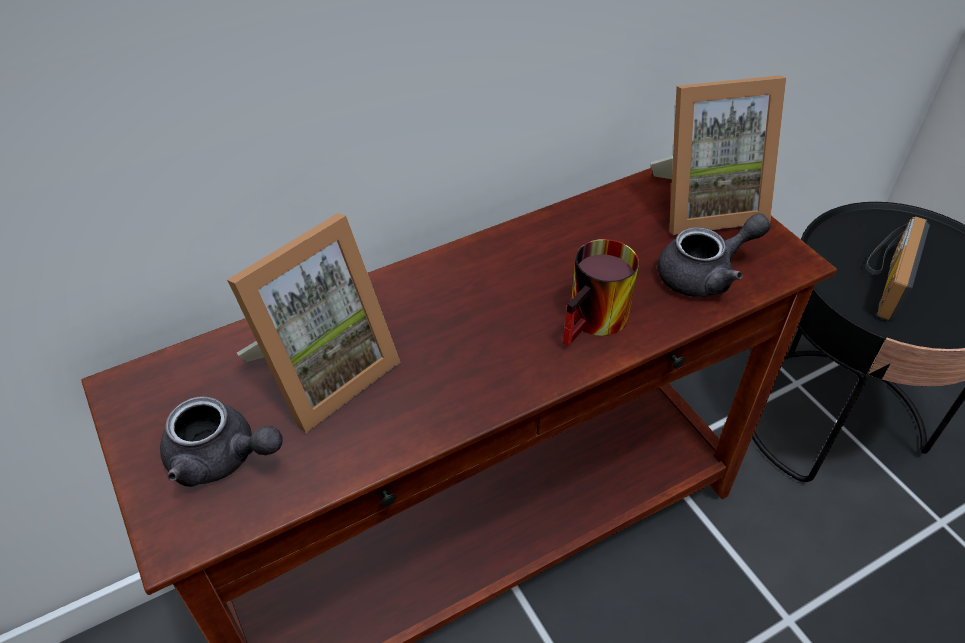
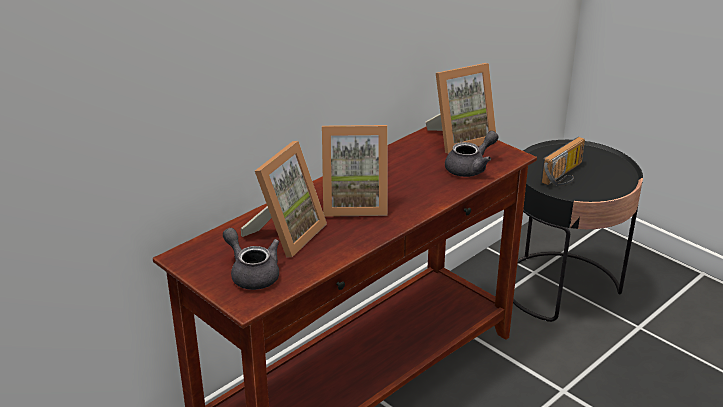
camera: 15 degrees left, 15 degrees down
(221, 458) = (252, 274): grey teapot -> grey teapot turned 135 degrees counterclockwise
(469, 320) = (354, 203): none -> picture frame
(597, 323) = (422, 194): mug -> none
(883, 279) = (565, 175): radio -> radio turned 150 degrees counterclockwise

